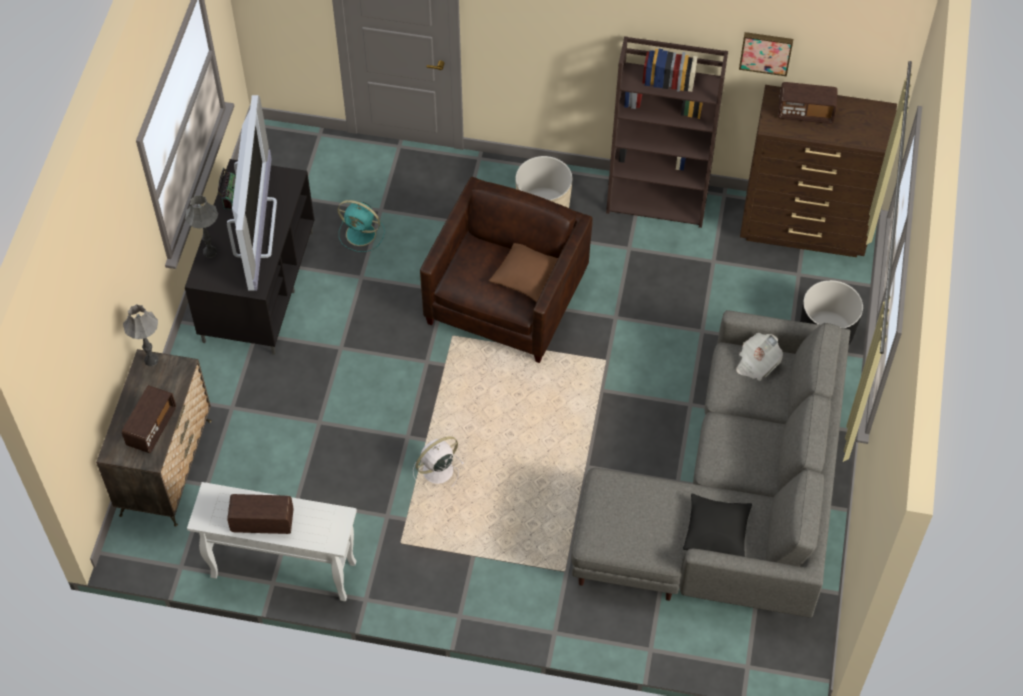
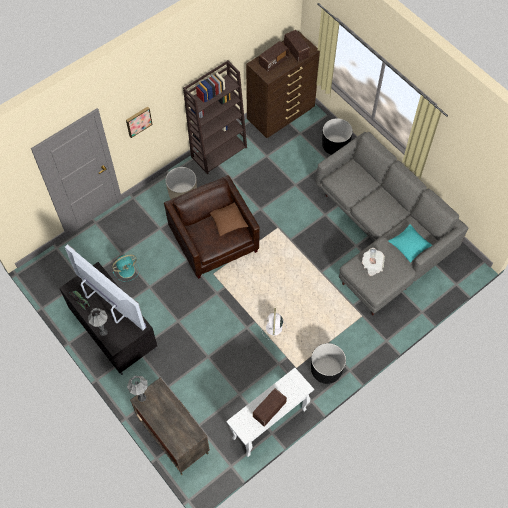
camera: 50 degrees left, 5 degrees up
(151, 427) = (179, 422): radio -> radio (296, 51)
(431, 584) = (326, 370): none -> black planter
(716, 531) = (409, 245): black pillow -> turquoise pillow
(756, 363) = (346, 174): newspaper -> newspaper (372, 265)
(766, 52) = (242, 48): picture -> picture (138, 121)

